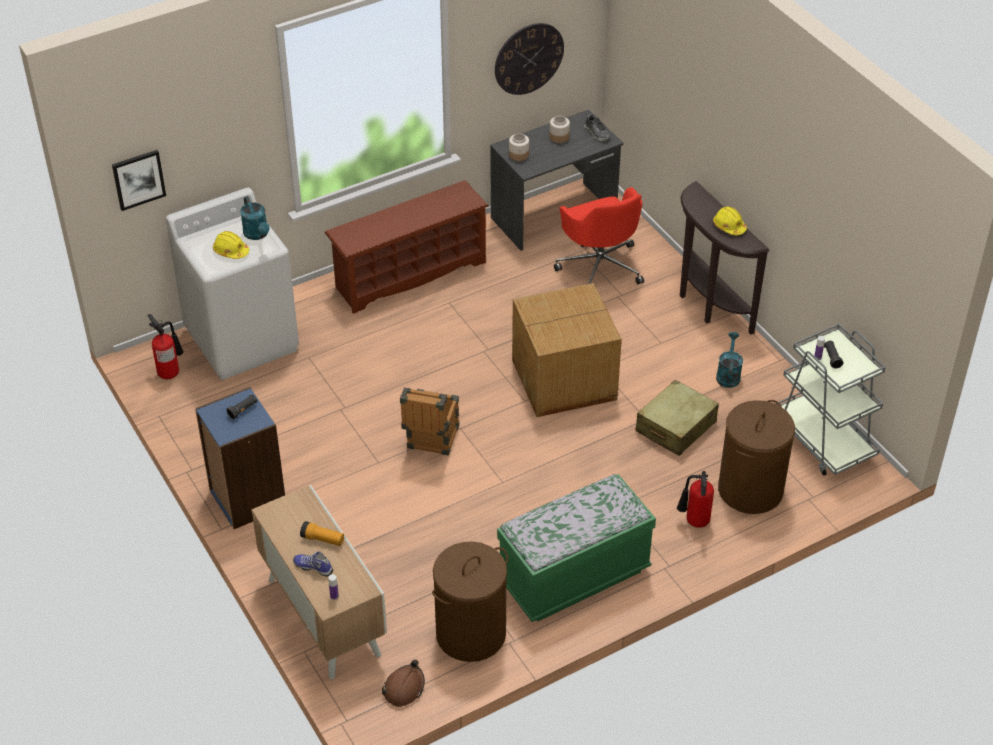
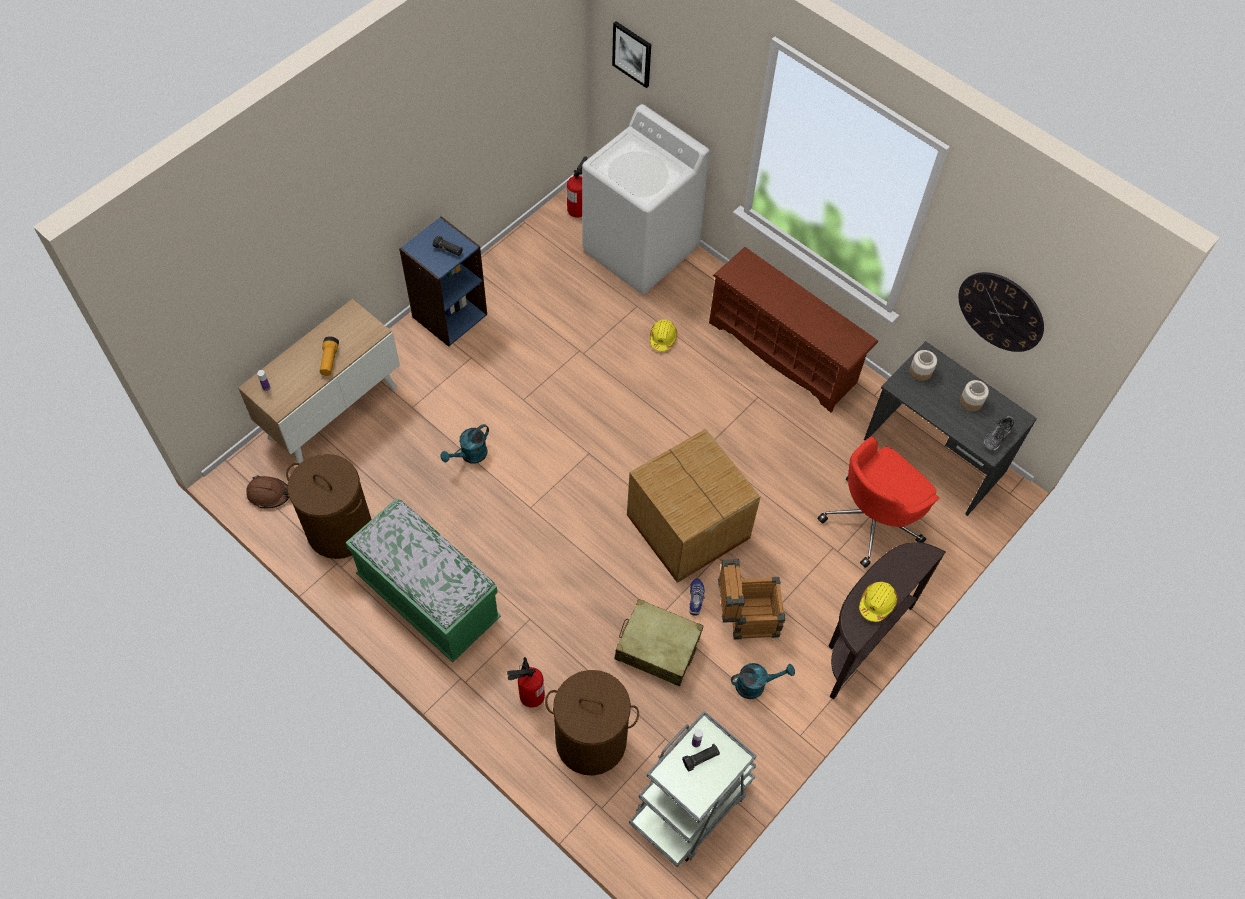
camera: 70 degrees right, 15 degrees up
(231, 251) = (628, 169): yellow hard hat -> yellow hard hat (662, 338)
(257, 234) = (659, 181): turquoise watering can -> turquoise watering can (470, 456)
(314, 567) = (296, 363): shoe -> shoe (696, 598)
(430, 442) = (562, 434): crate -> crate (745, 617)

